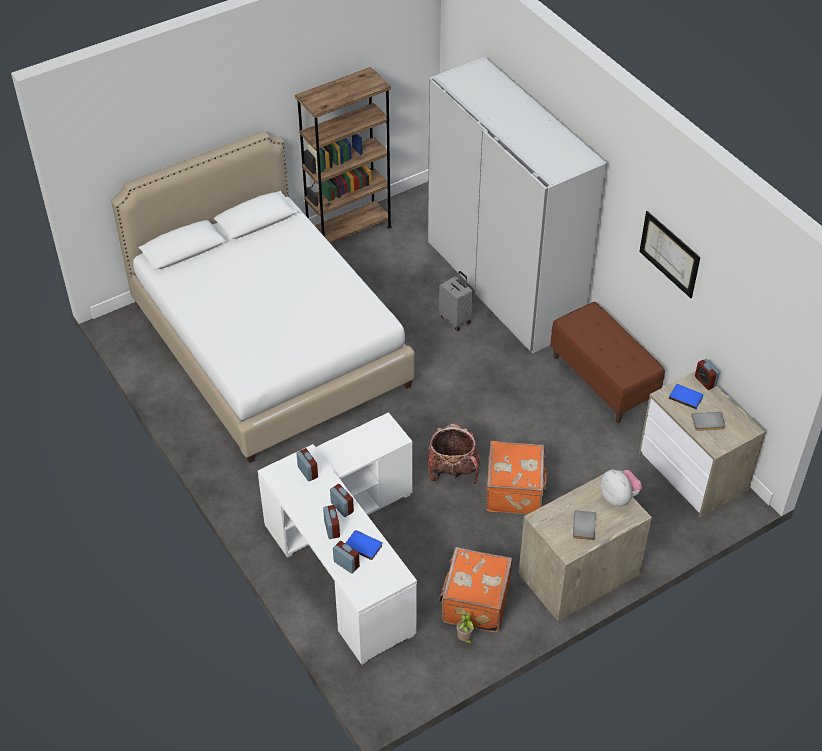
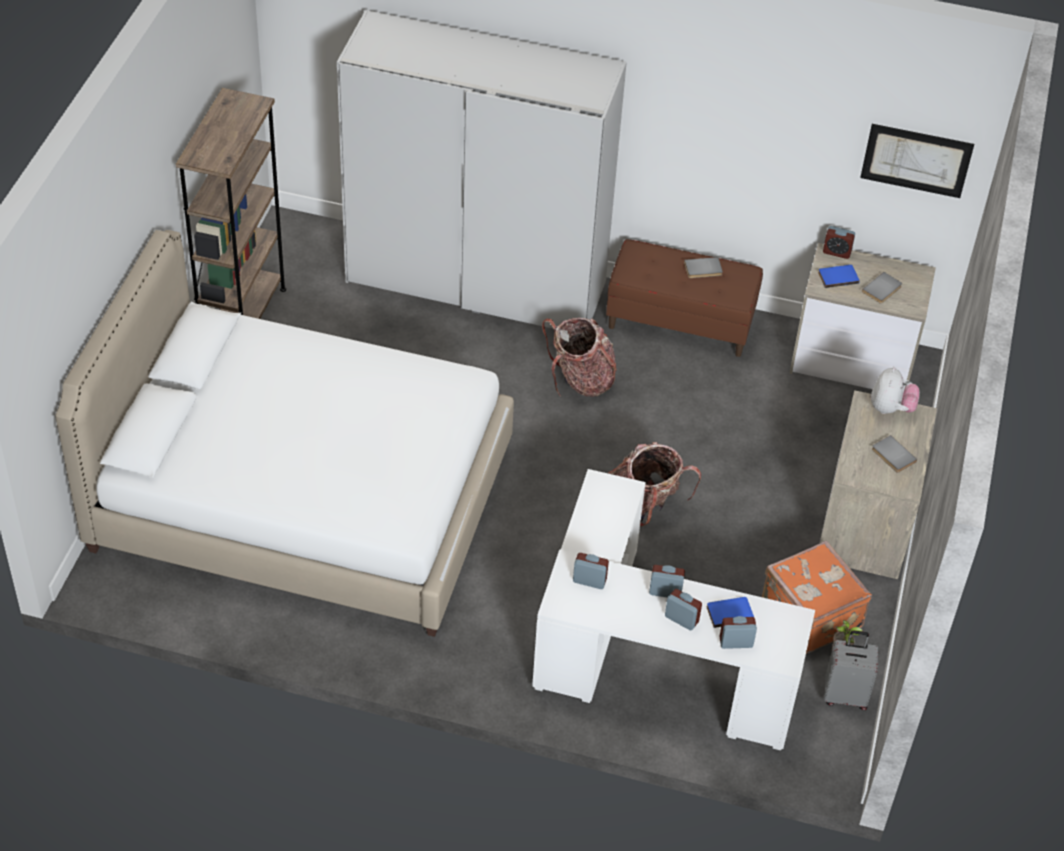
camera: 45 degrees left, 0 degrees up
(455, 319) = (470, 348): grey suitcase -> grey suitcase (845, 695)
(499, 377) = (580, 381): none -> backpack
(515, 491) = (724, 483): orange suitcase -> none
(619, 497) = (890, 408): plush toy -> plush toy turned 90 degrees clockwise
(622, 347) = (703, 270): none -> grey book
(669, 254) = (747, 130): picture -> picture (916, 160)

